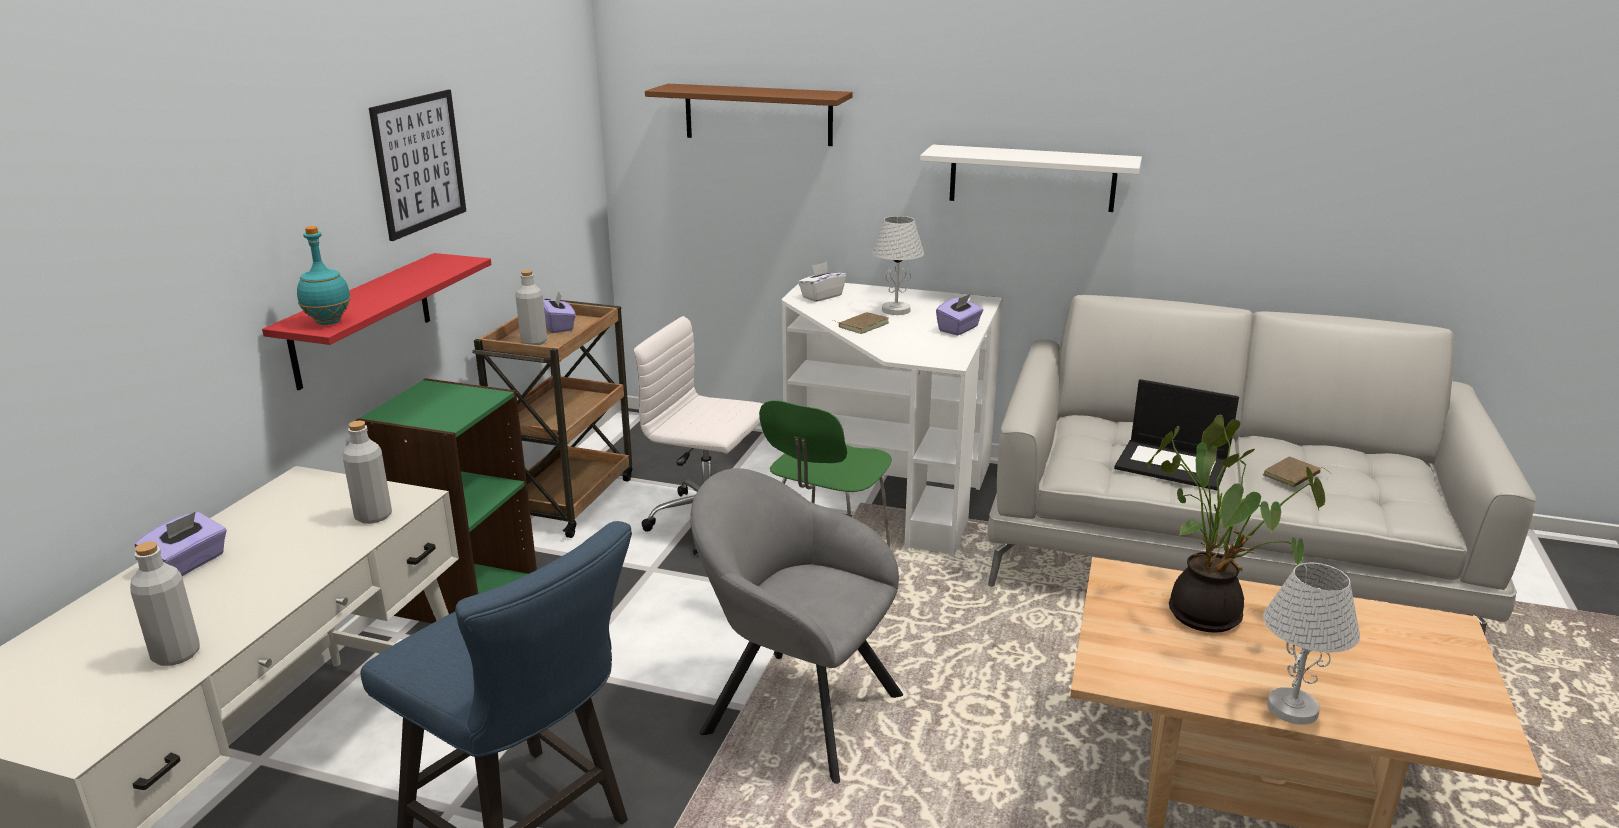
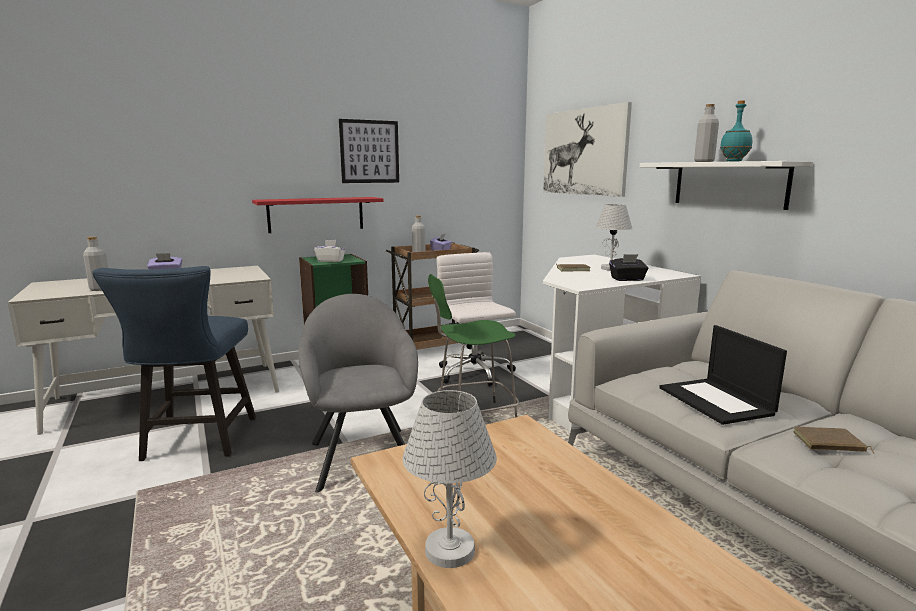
camera: 45 degrees right, 10 degrees down
(328, 322) = (271, 200): turquoise bottle -> turquoise bottle (734, 161)
(373, 516) = (233, 278): grey bottle -> grey bottle (704, 161)
(758, 114) = (584, 152): brown shelf -> picture
(821, 296) = (583, 259): white tissue box -> white tissue box (330, 261)
(959, 329) = (627, 279): purple tissue box -> black tissue box
(1209, 613) = (531, 472): potted plant -> none

